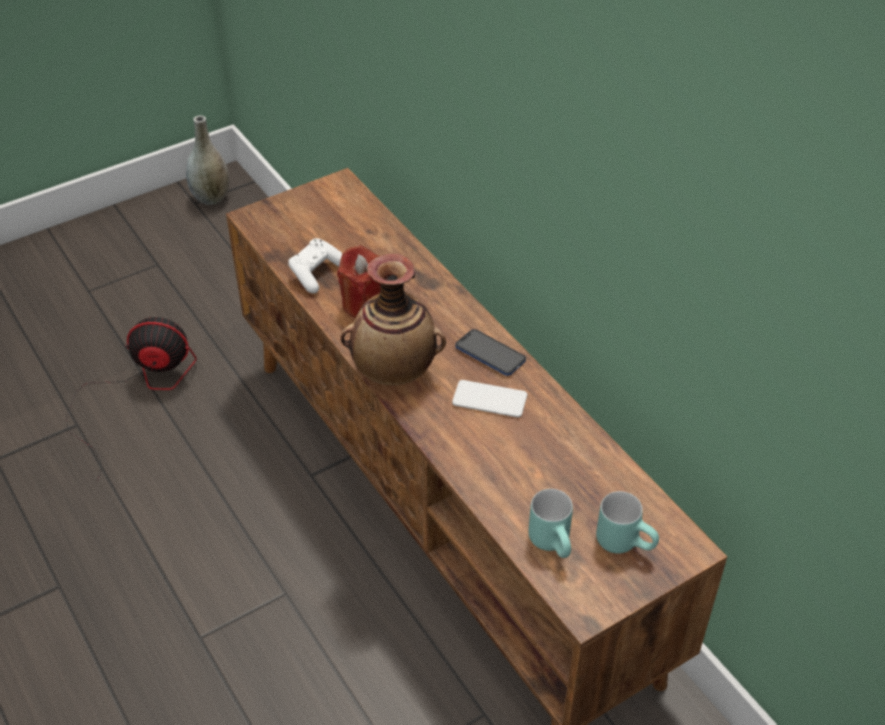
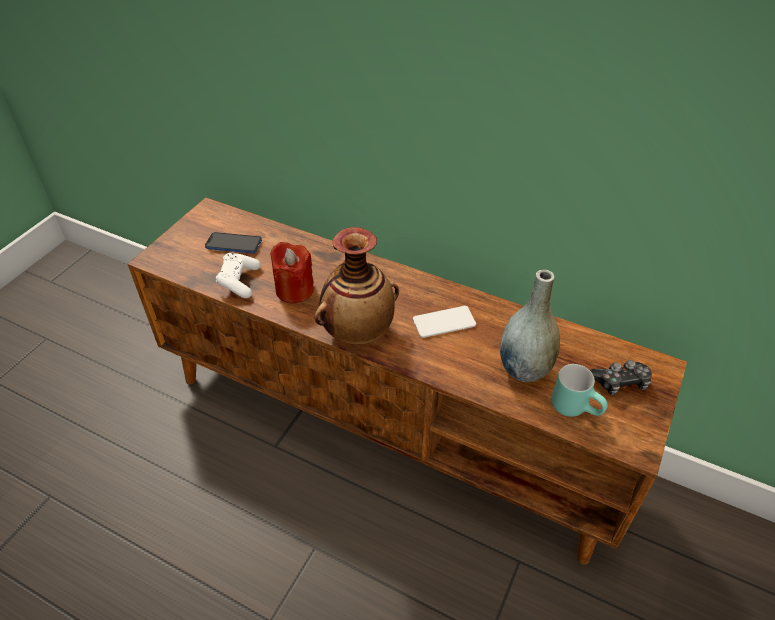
camera: 30 degrees left, 0 degrees up
(138, 390) = (89, 443): fan -> none
(211, 197) = (61, 273): grey vase -> grey vase (524, 369)
(490, 354) = (417, 289): phone -> phone (234, 244)
(626, 542) = (620, 382): turquoise mug -> game controller

